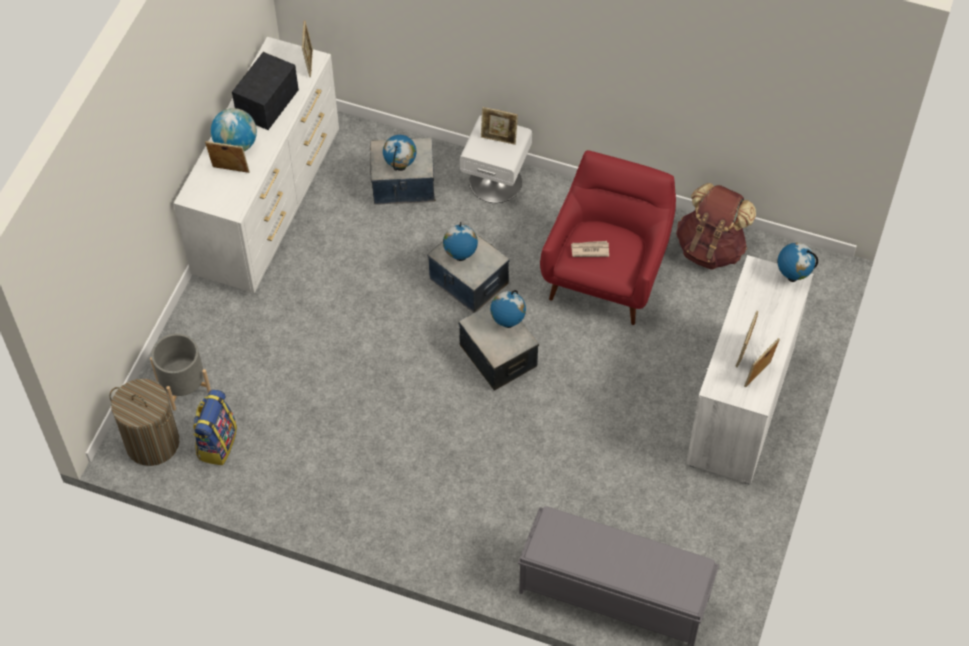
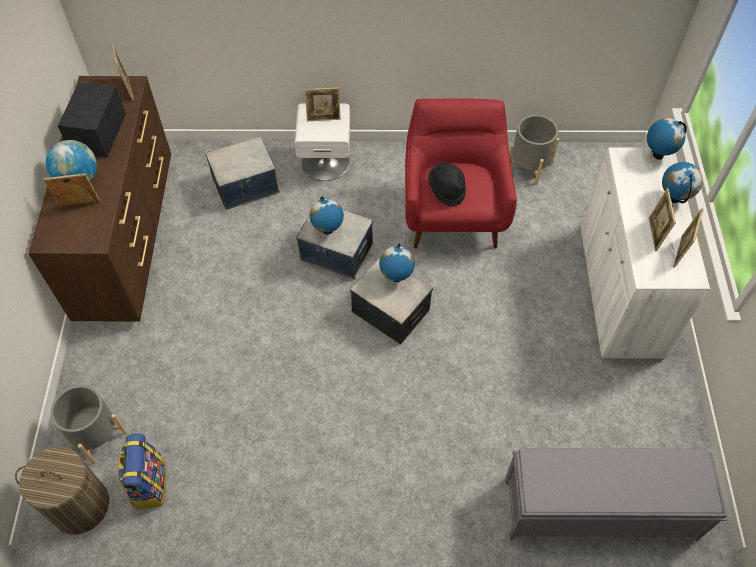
camera: 20 degrees left, 0 degrees up
(269, 205) = (128, 236): white dresser -> brown dresser
(400, 167) = (241, 167): globe -> globe (673, 199)
(589, 250) = (447, 189): newspaper -> black hat
(711, 248) = (529, 166): brown backpack -> grey planter

